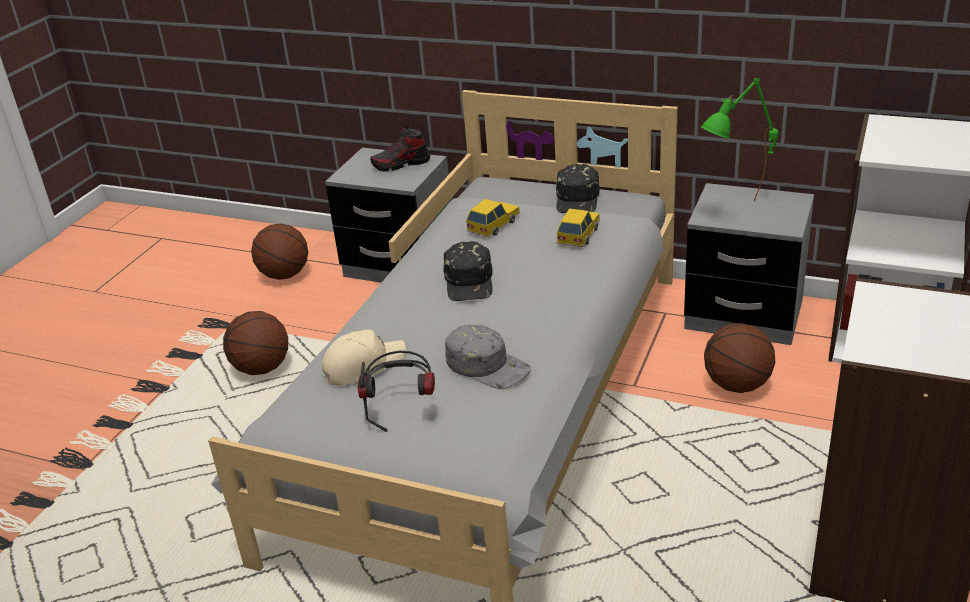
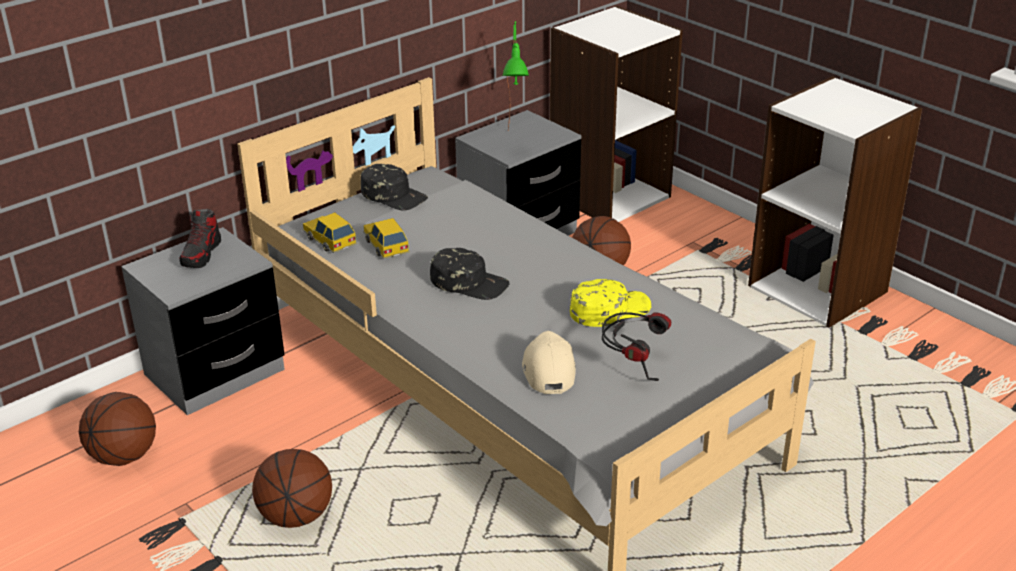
camera: 65 degrees left, 0 degrees up
(487, 365) = (609, 309): grey cap -> yellow cap
(579, 234) = (456, 213): toy car -> toy car (329, 240)

